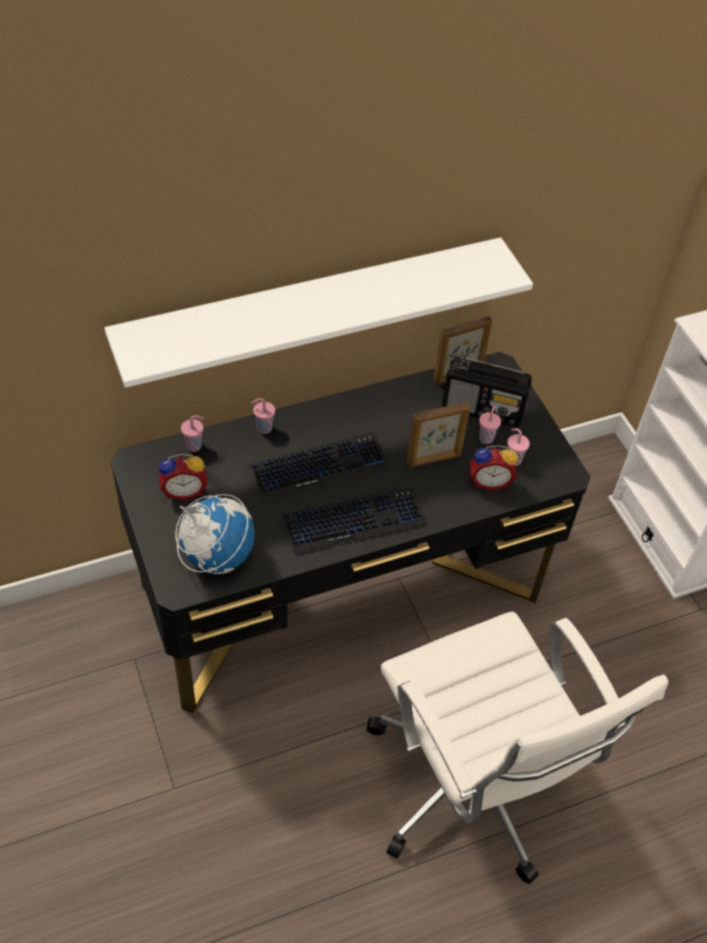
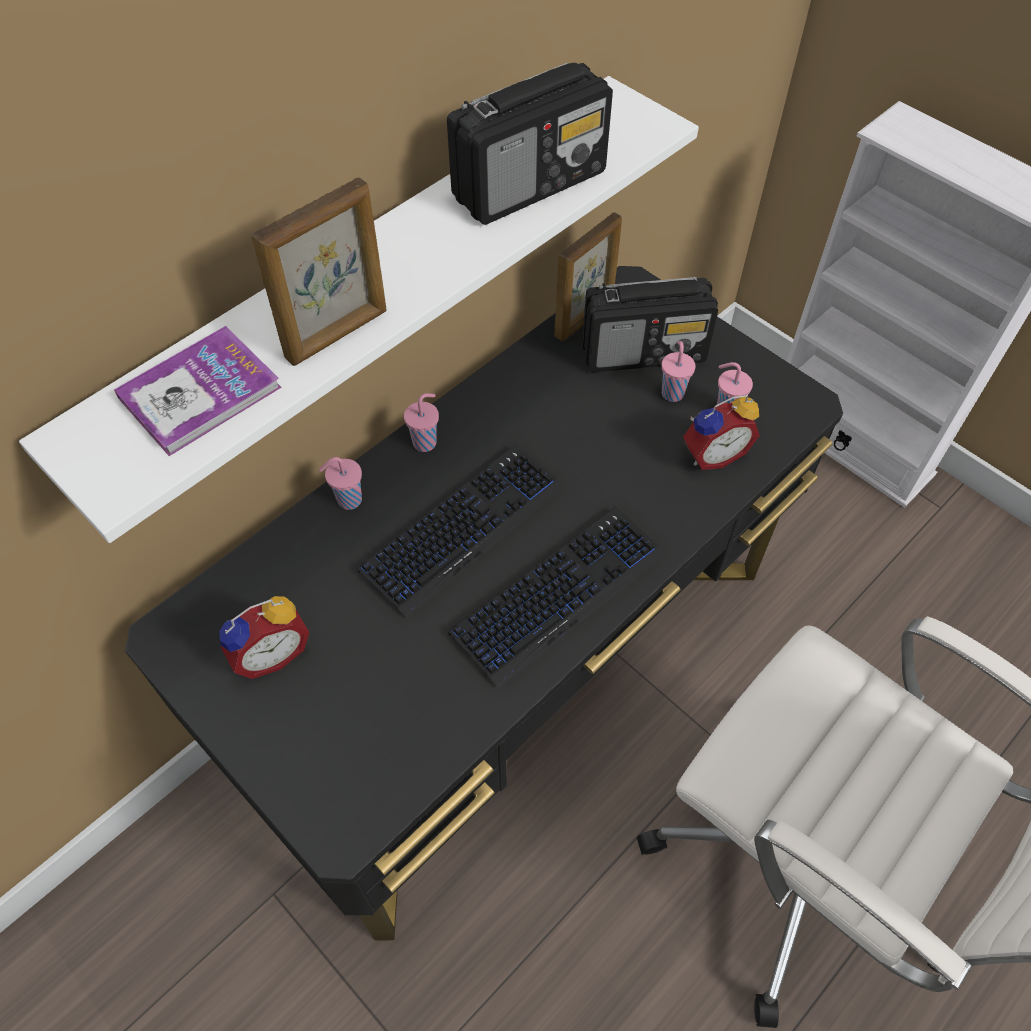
camera: 20 degrees left, 5 degrees up
(195, 334) = (200, 392): none -> book
(195, 446) = (254, 570): pink cup -> pink cup (426, 442)
(216, 556) = (376, 745): globe -> none
(417, 285) = (531, 184): none -> radio
(434, 459) = (620, 452): picture frame -> picture frame (338, 335)

